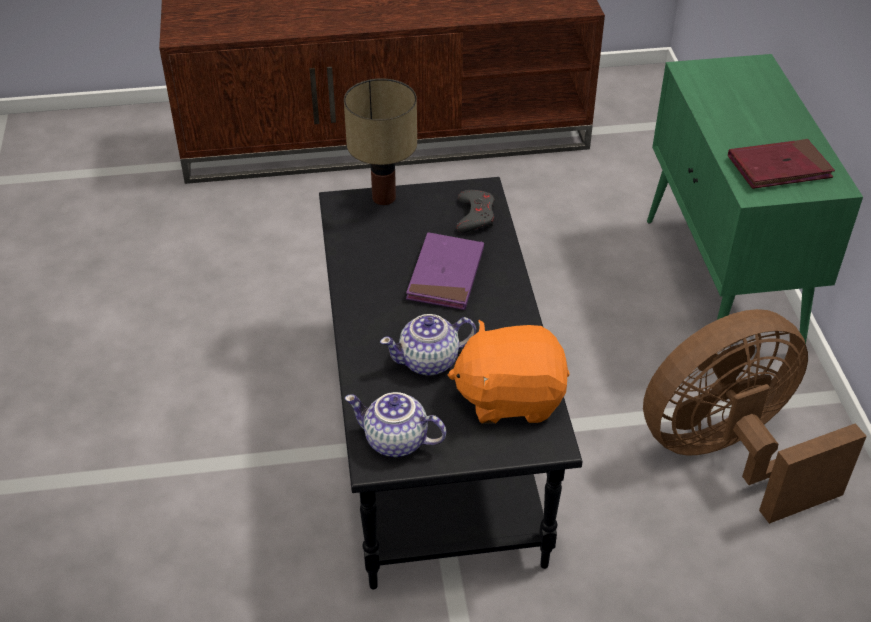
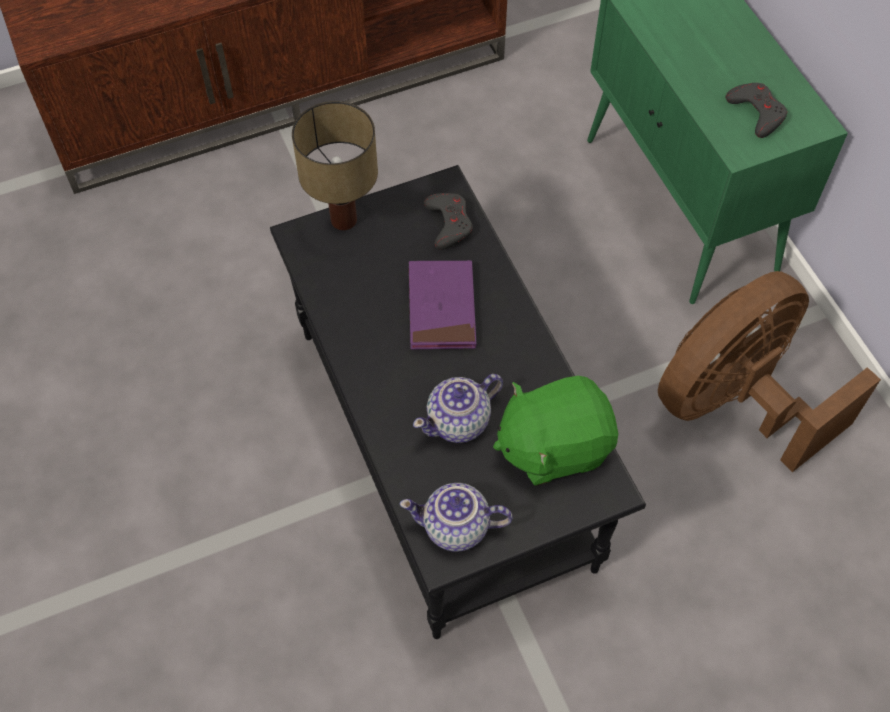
camera: 15 degrees left, 15 degrees up
(510, 397) = (553, 445): orange plush toy -> green plush toy
(779, 168) = (756, 112): red book -> grey game controller

